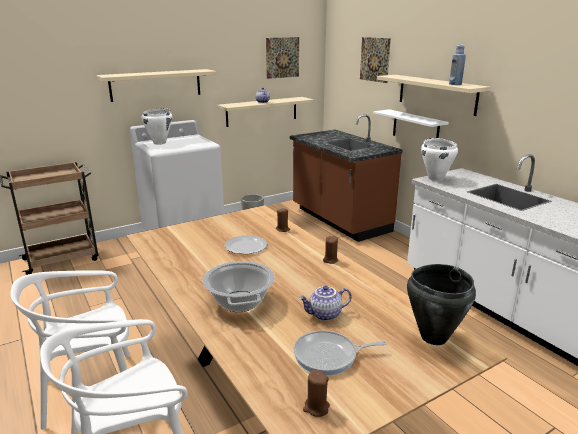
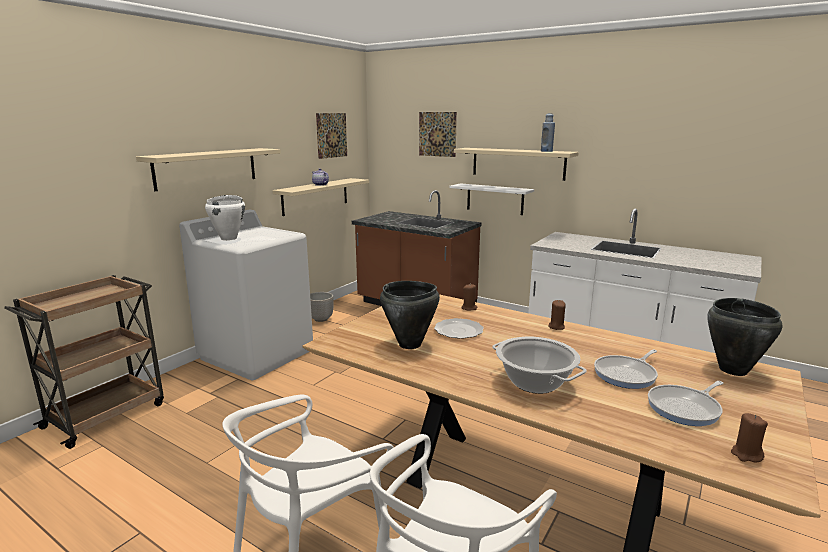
camera: 25 degrees left, 5 degrees down
(195, 250) = (410, 344): none -> black cooking pot
(325, 315) = (627, 374): teapot -> frying pan
(435, 178) = (549, 242): white cooking pot -> none

